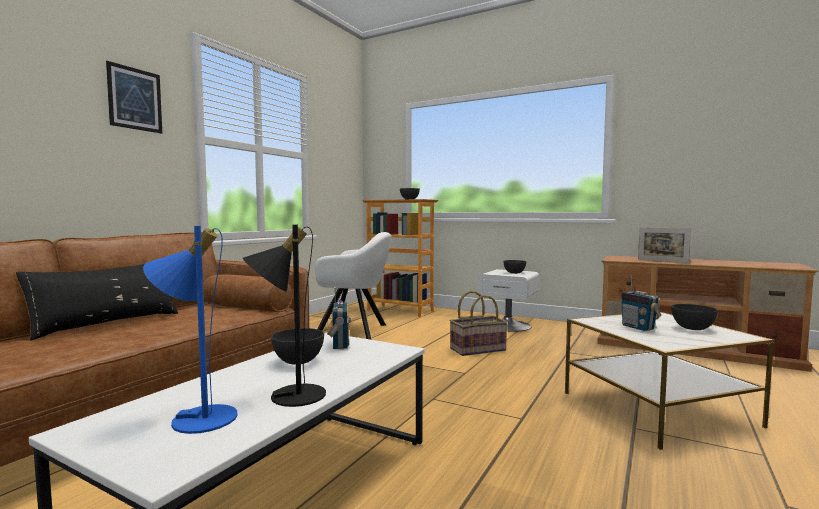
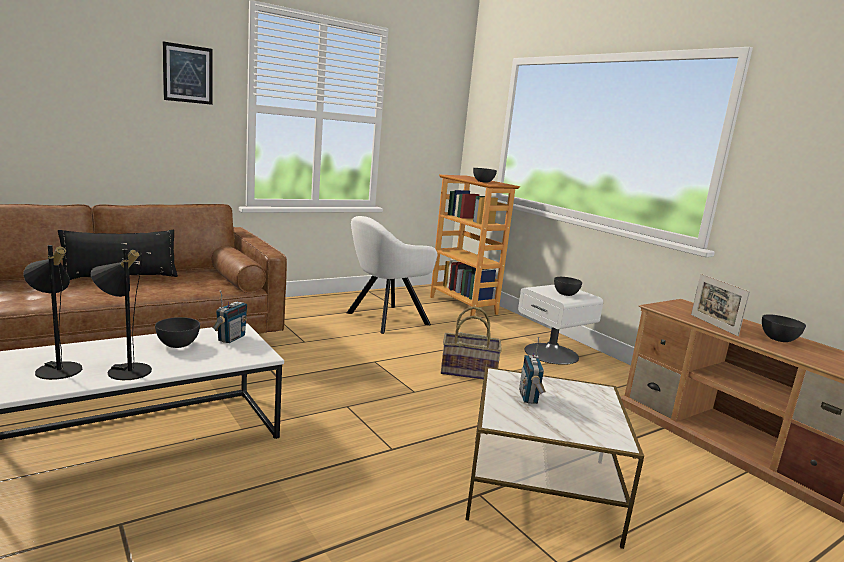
camera: 25 degrees right, 10 degrees up
(196, 416) = (57, 367): blue table lamp -> black table lamp
(356, 331) = (383, 319): white armchair -> white armchair turned 105 degrees clockwise
(692, 328) = (587, 416): grey bowl -> grey bowl (778, 339)

